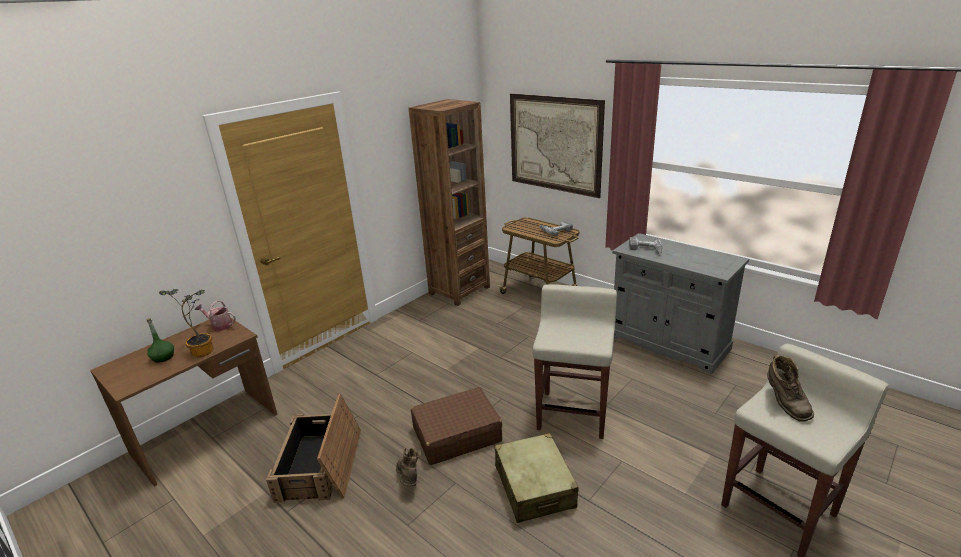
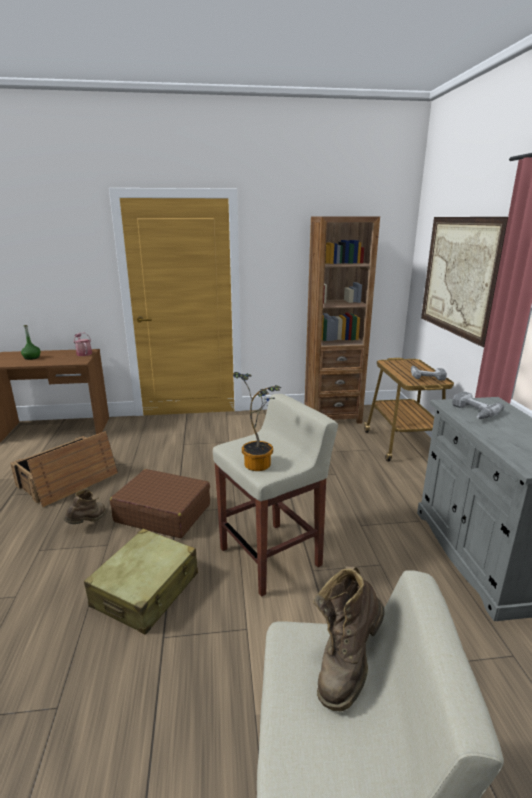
camera: 40 degrees right, 5 degrees down
(203, 350) = (51, 361): potted plant -> potted plant (259, 462)

